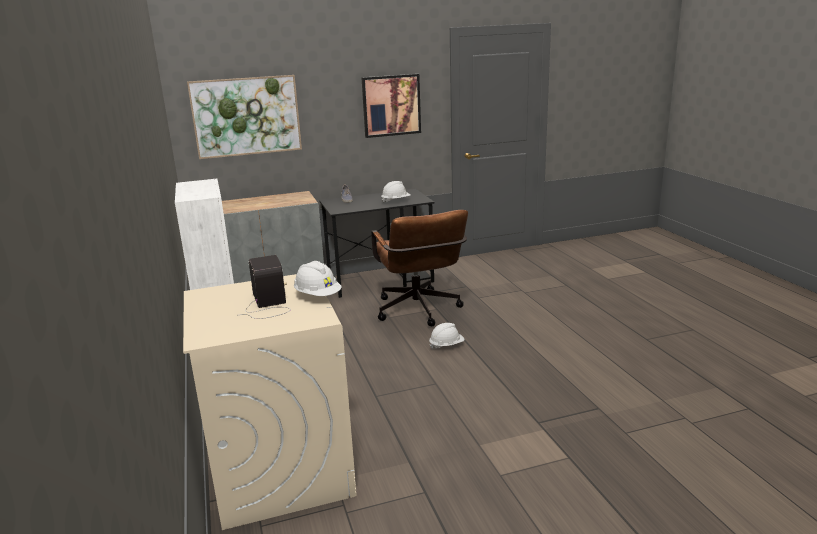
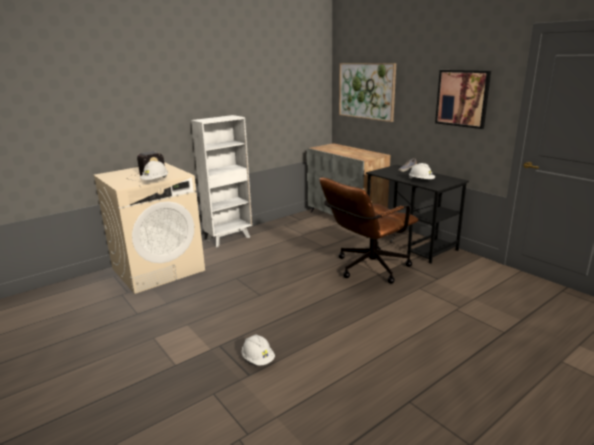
camera: 70 degrees right, 0 degrees up
(446, 345) = (318, 289): white hard hat -> white hard hat (258, 359)

